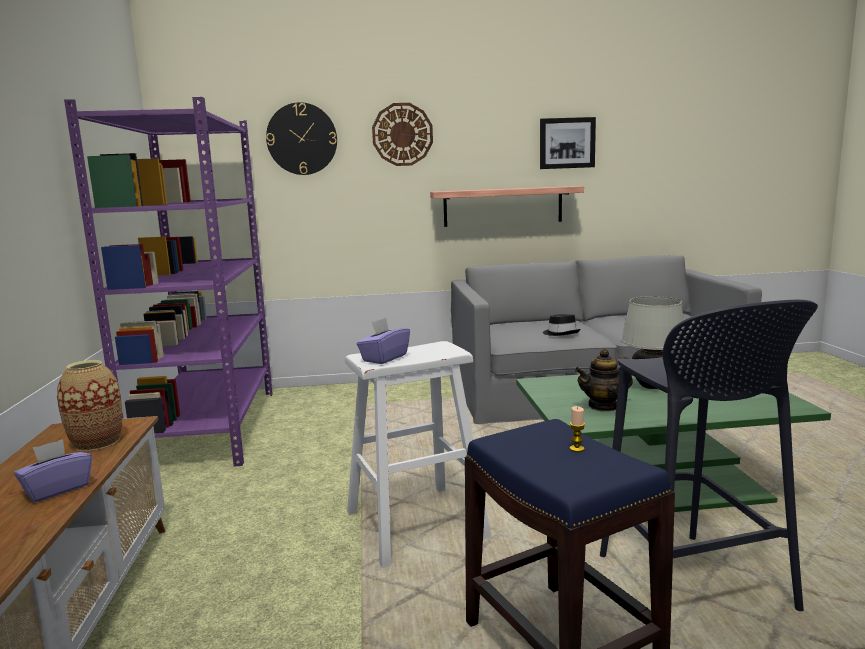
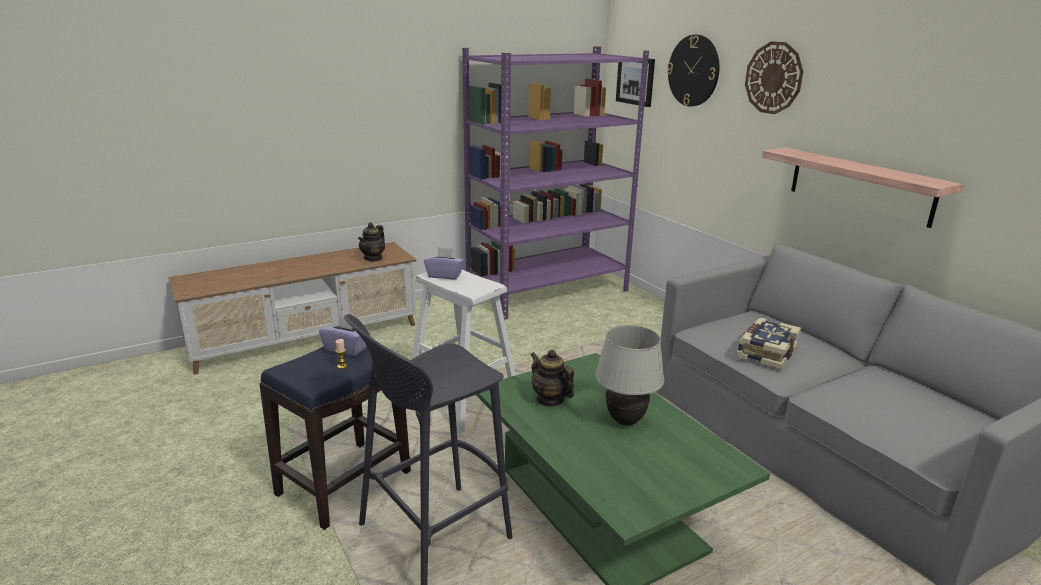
camera: 65 degrees right, 10 degrees up
(57, 489) = (318, 268): purple tissue box -> purple tissue box (346, 349)
(97, 442) = (373, 258): vase -> teapot
(561, 333) = (765, 352): black hat -> book
(567, 143) = (968, 119): picture -> picture (636, 80)

